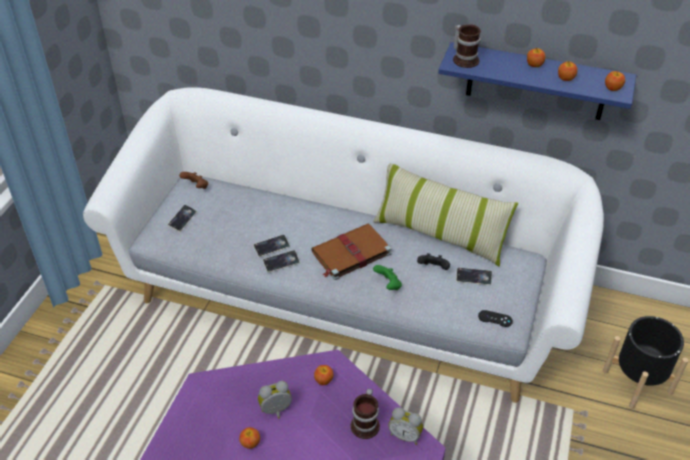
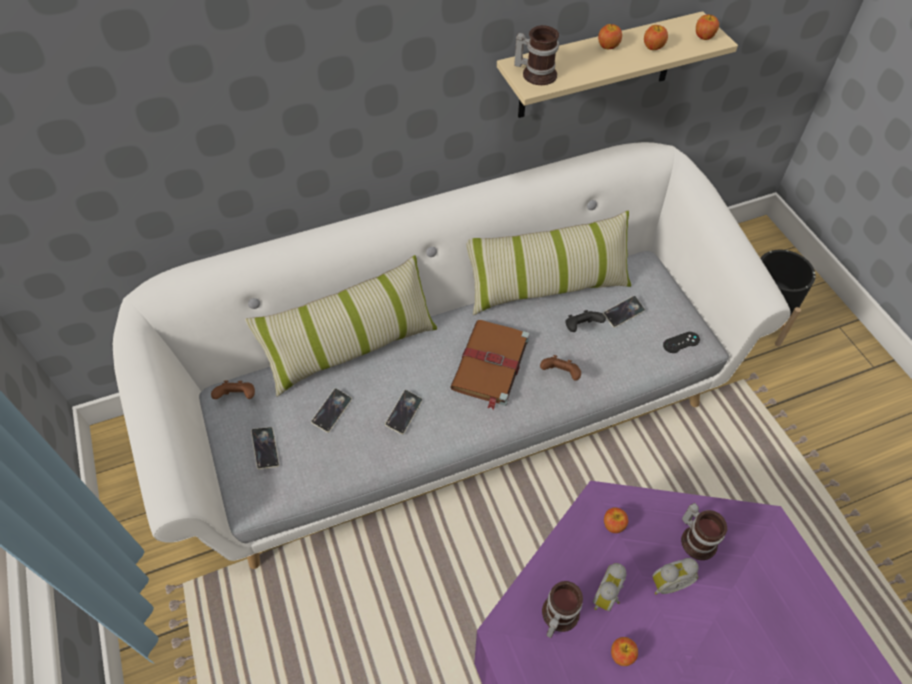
camera: 40 degrees left, 10 degrees up
(238, 398) = (557, 615): none -> mug
(281, 198) = (351, 348): none -> pillow
(281, 263) = (433, 424): phone -> phone (332, 412)
(388, 285) = (560, 374): green game controller -> brown game controller
(405, 435) = (739, 522): alarm clock -> alarm clock (668, 582)
(536, 82) = (597, 67): blue shelf -> beige shelf

